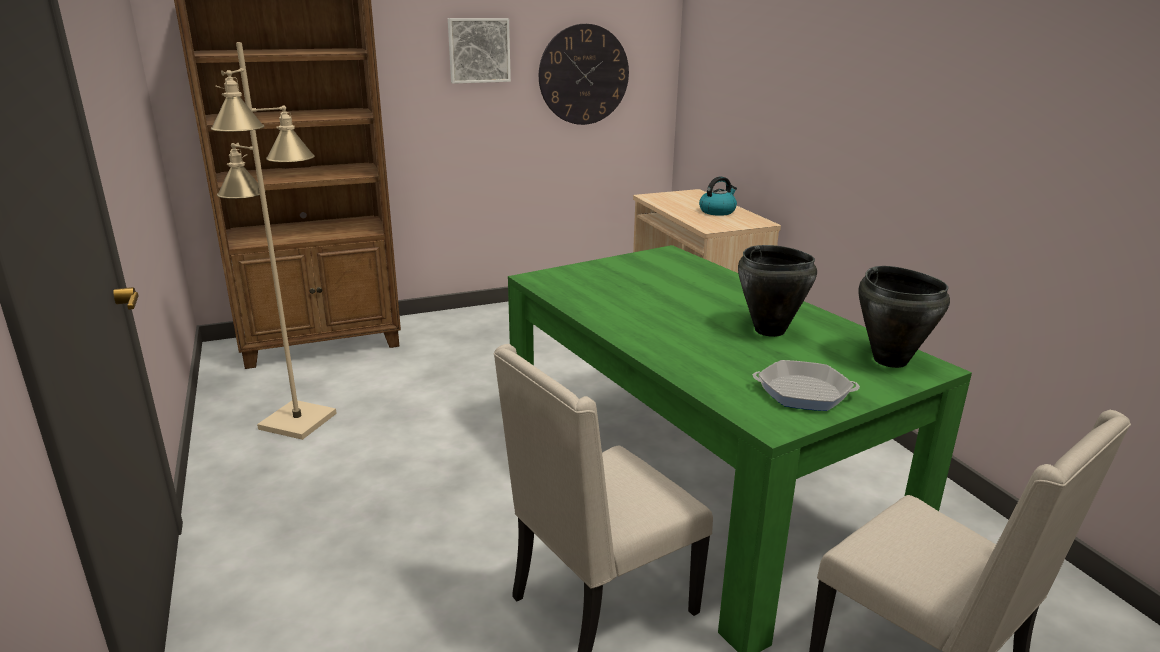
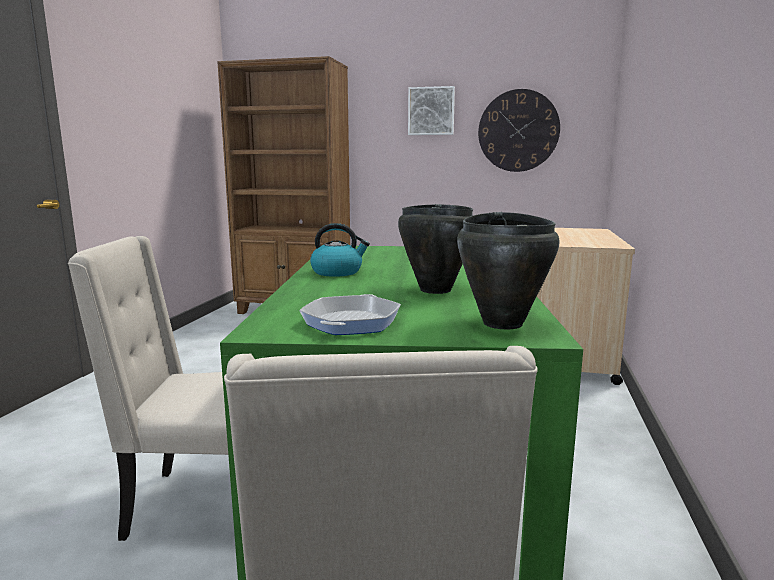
camera: 35 degrees right, 10 degrees down
(296, 421) = (219, 342): beige floor lamp -> none
(717, 211) = (589, 238): kettle -> kettle (337, 272)
(803, 392) = (351, 322): frying pan -> frying pan turned 120 degrees counterclockwise

